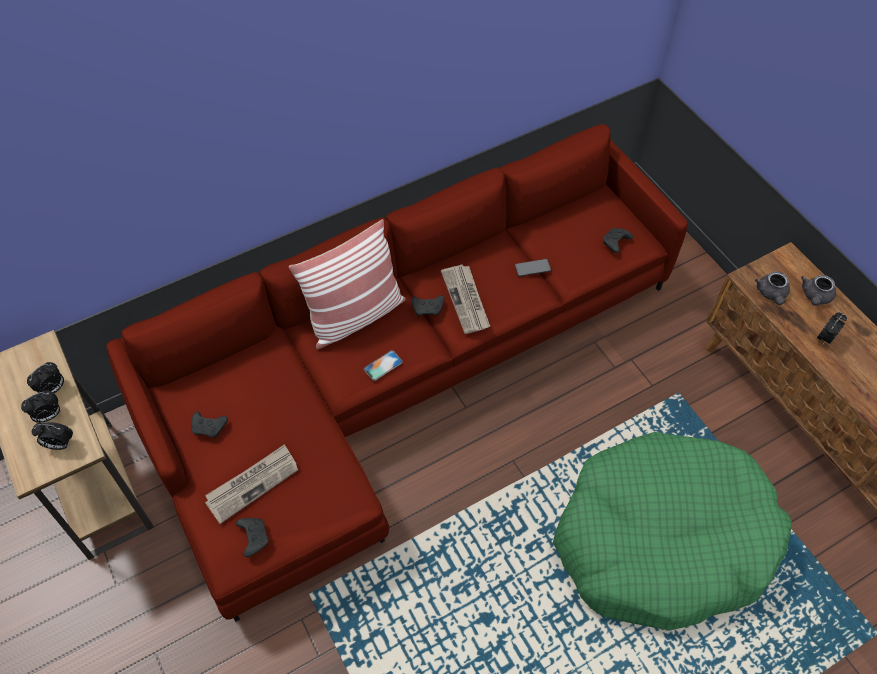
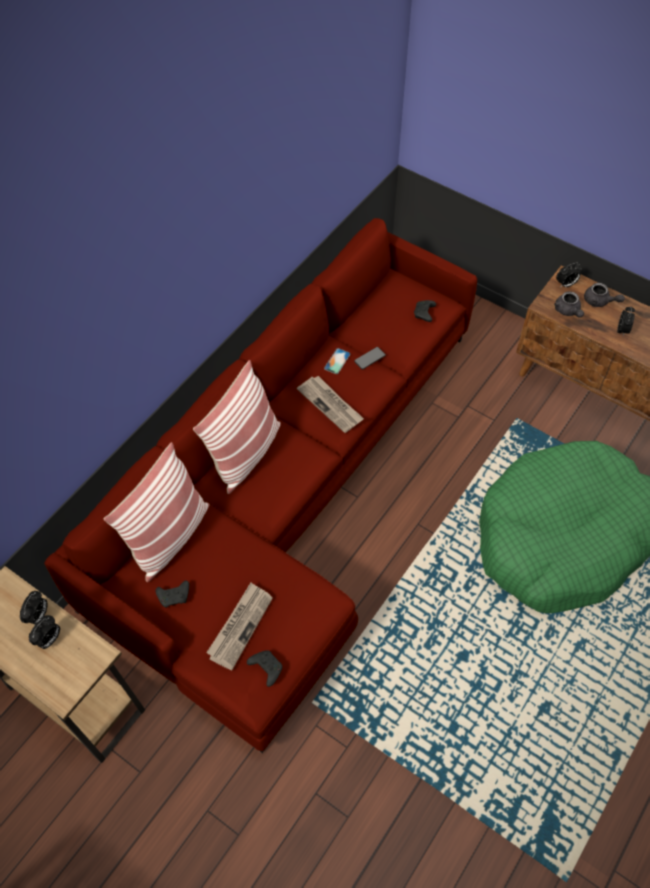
camera: 25 degrees left, 0 degrees up
(60, 444) = (74, 659): alarm clock -> alarm clock (565, 284)
(238, 368) = (169, 537): none -> pillow
(383, 365) = (292, 485): phone -> phone (337, 361)
(428, 308) = (303, 424): black game controller -> none
(815, 297) = (599, 302): grey teapot -> grey teapot turned 60 degrees counterclockwise

